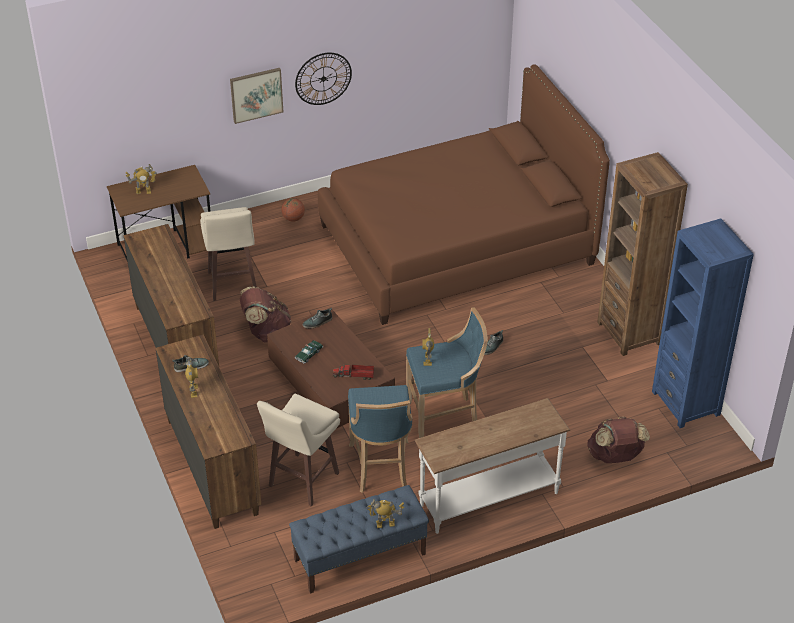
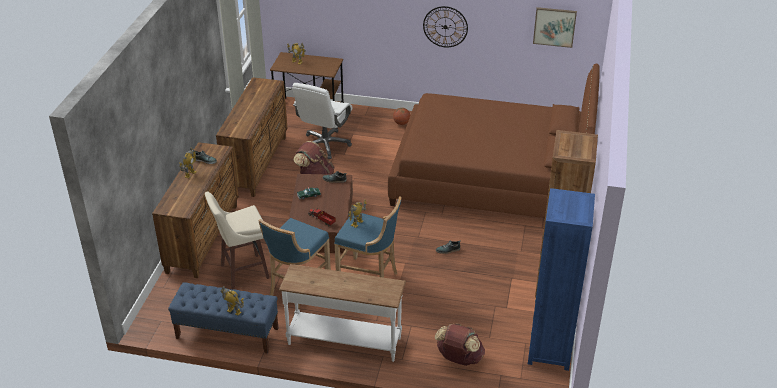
camera: 35 degrees right, 5 degrees down
(232, 284) = (325, 145): beige stool -> white office chair
(256, 94) = (393, 22): picture -> picture (554, 27)

